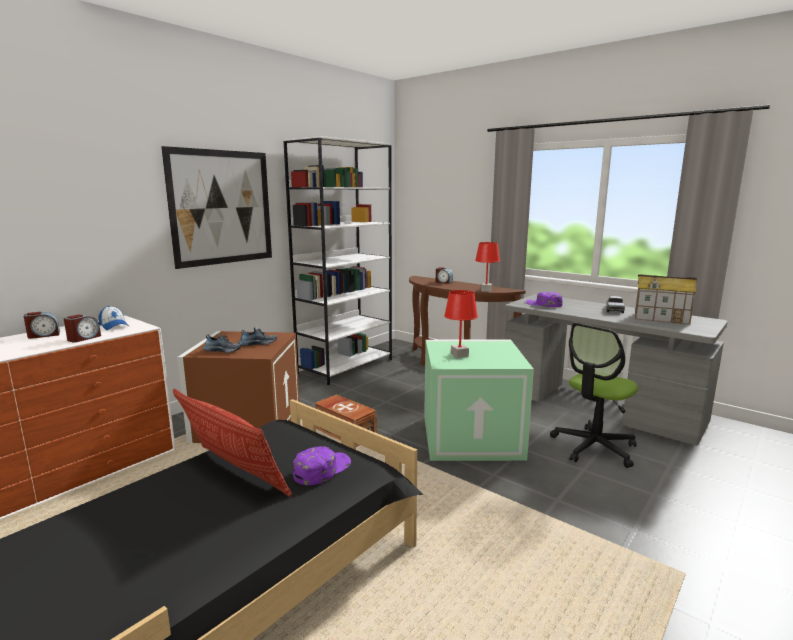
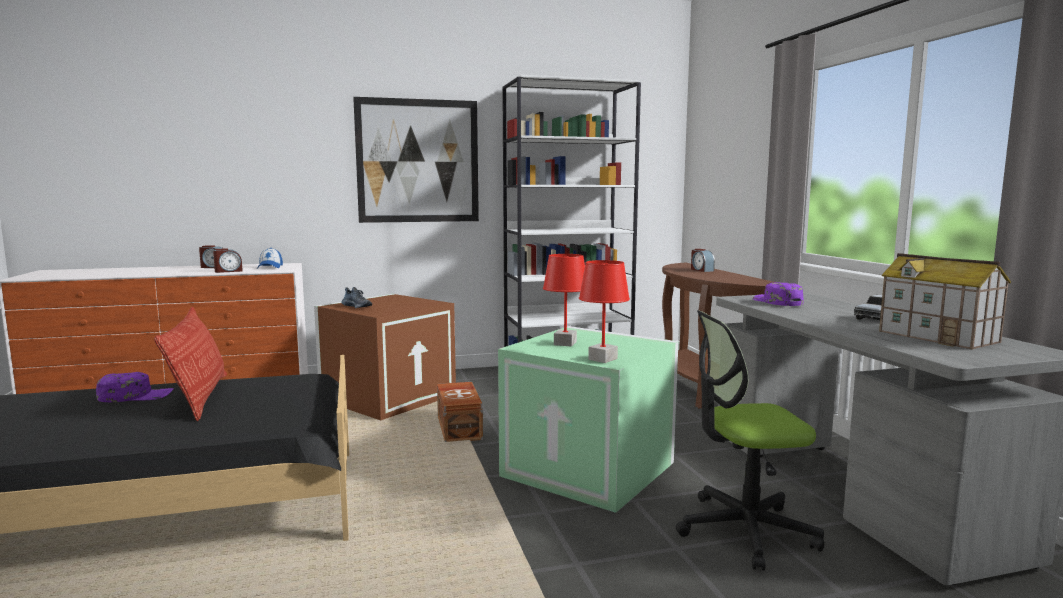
camera: 35 degrees right, 5 degrees down
(258, 343) = (398, 306): shoe -> none
(321, 469) = (259, 411): purple cap -> purple cap (136, 396)
(486, 290) = (732, 281): red table lamp -> red table lamp (603, 359)

